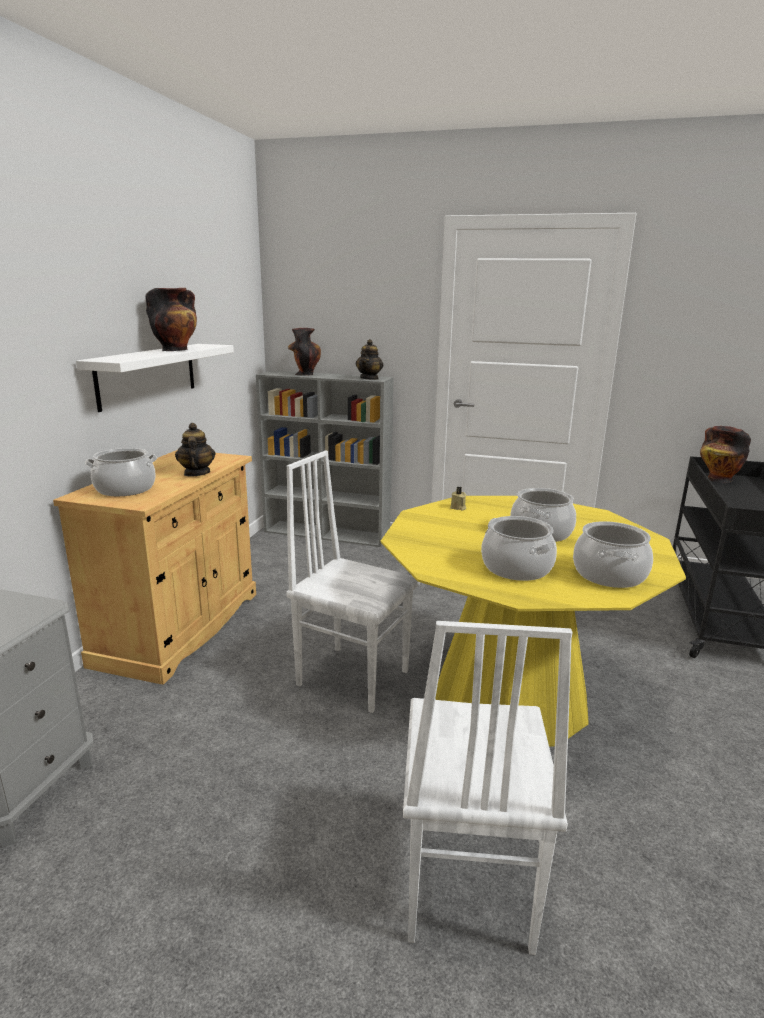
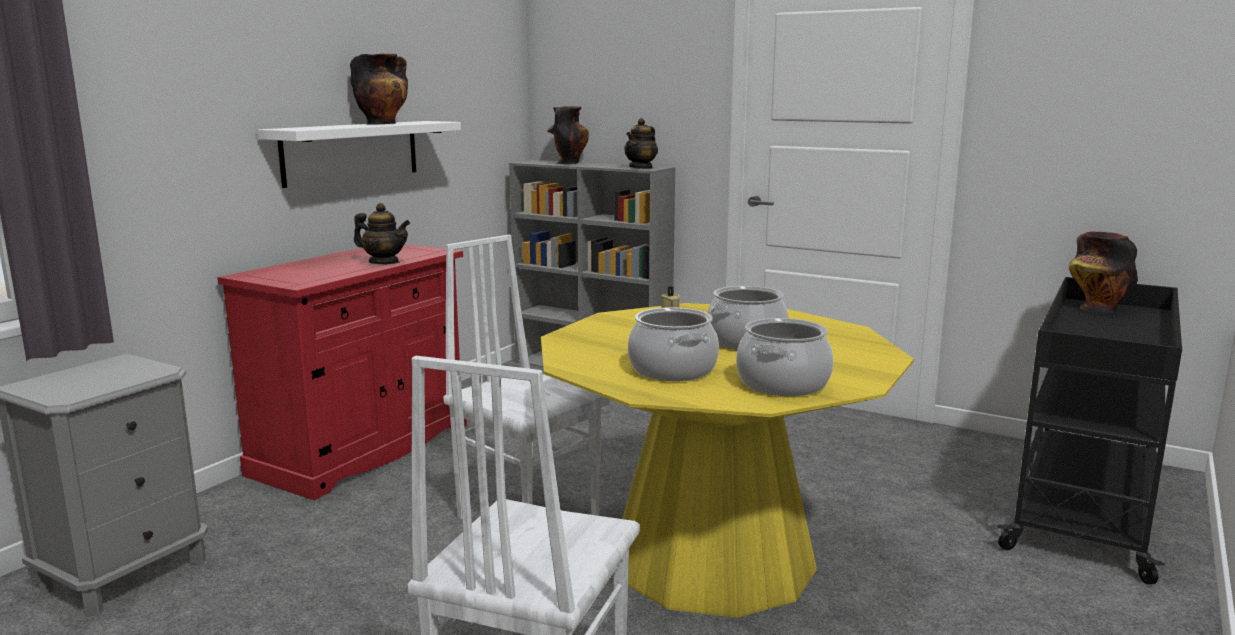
camera: 15 degrees right, 5 degrees down
(125, 489) = (296, 272): cooking pot -> none
(180, 627) = (363, 449): beige cabinet -> red cabinet
(196, 473) = (384, 262): teapot -> teapot turned 105 degrees clockwise

